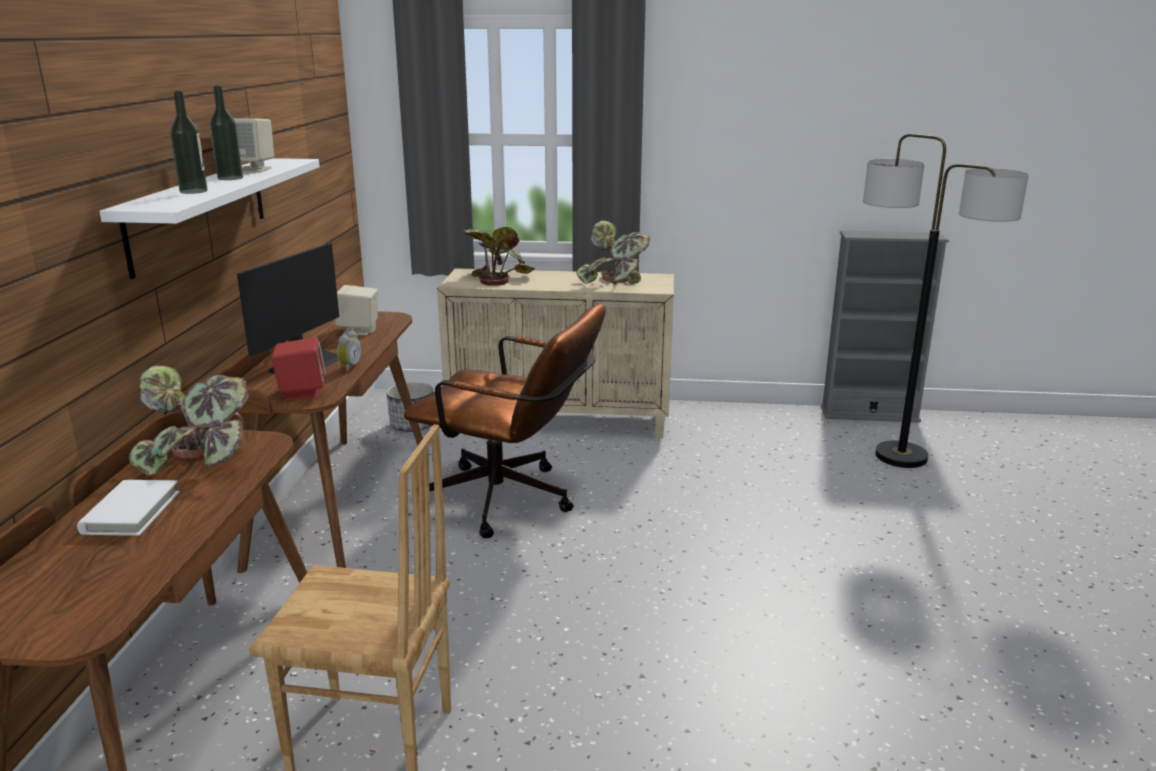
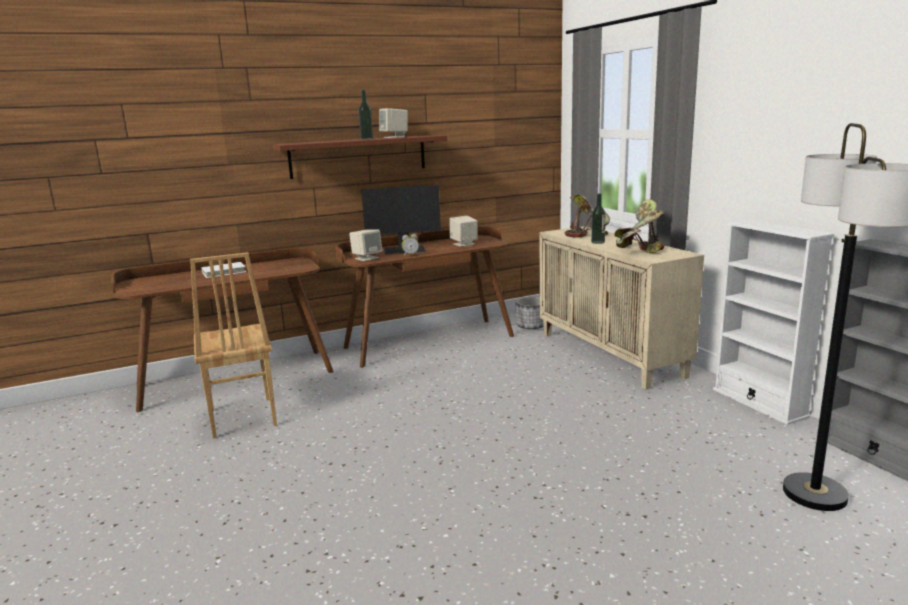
camera: 60 degrees right, 5 degrees down
(193, 191) = (327, 141): bottle -> bottle (598, 242)
(200, 212) = (358, 156): white shelf -> brown shelf
(201, 461) = (276, 267): potted plant -> none
(302, 393) = (367, 258): red speaker -> beige speaker
(510, 502) = (483, 375): brown office chair -> none
(745, 410) = (759, 403): none -> white bookcase

